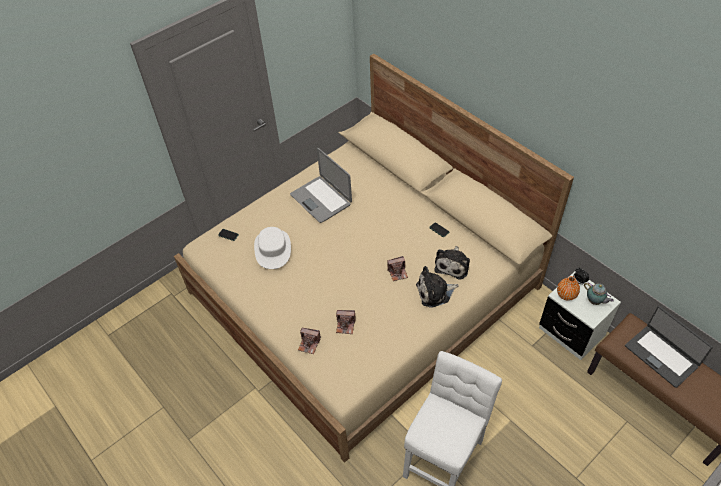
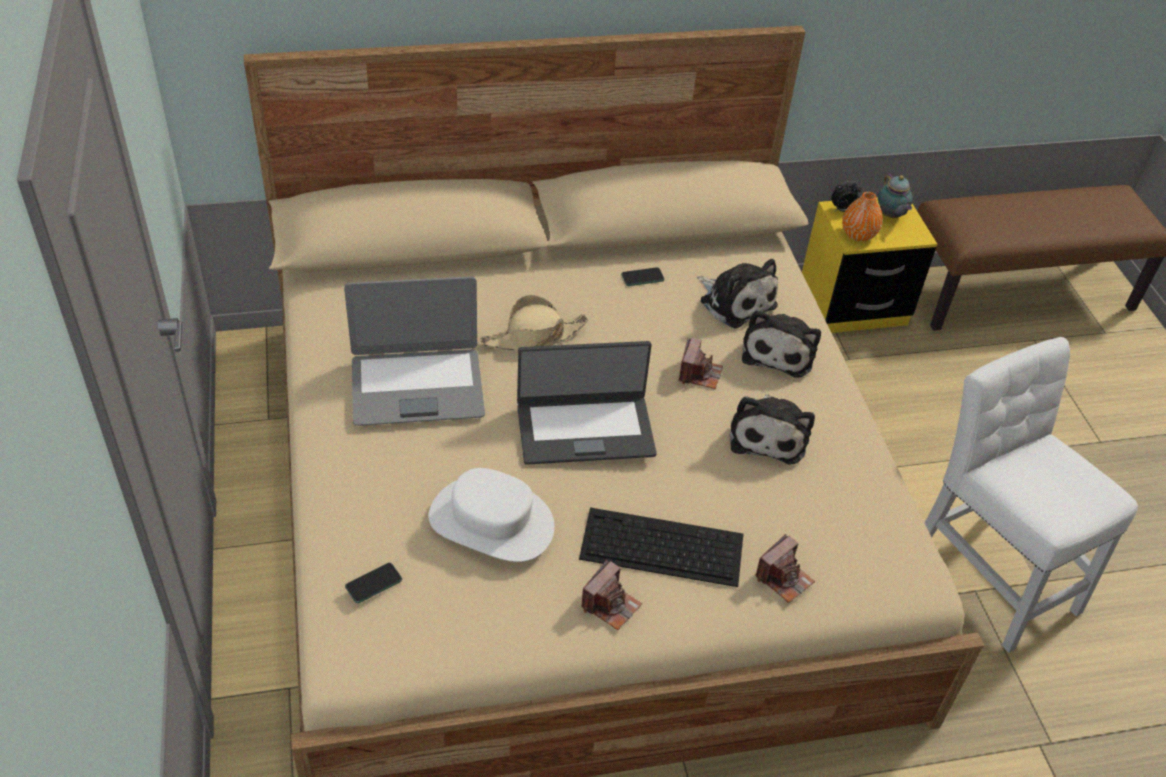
camera: 65 degrees left, 5 degrees down
(298, 301) = (660, 547): none -> keyboard
(345, 325) = (771, 503): camera -> camera (610, 605)
(374, 215) = (534, 336): none -> beige hat
(382, 309) = (768, 435): none -> plush toy
(571, 332) = (852, 306): white nightstand -> yellow nightstand
(595, 301) = (890, 216): teapot -> teapot turned 90 degrees clockwise
(661, 355) = (1018, 213): laptop -> laptop (585, 429)

